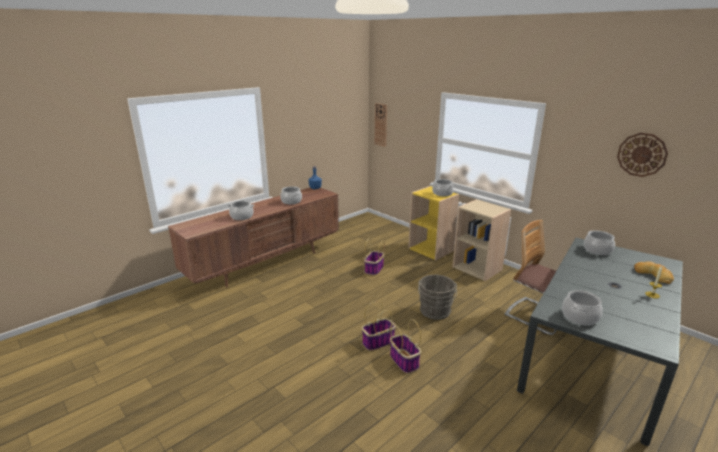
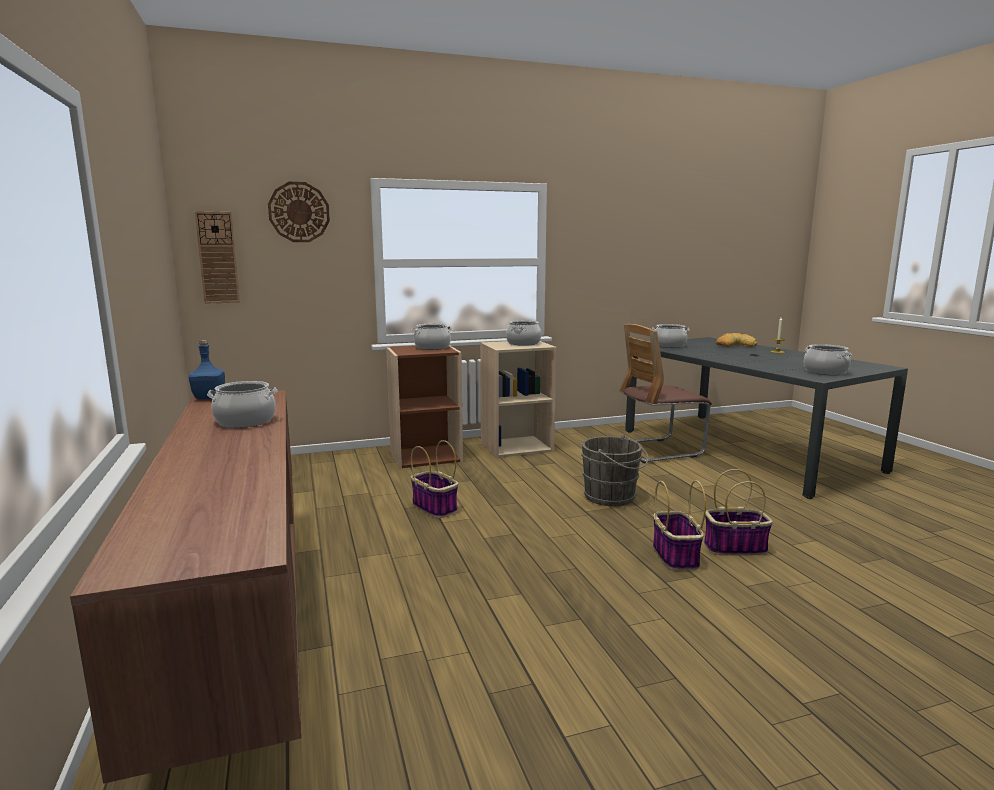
camera: 65 degrees left, 10 degrees down
(242, 216) = (242, 473): cooking pot -> cooking pot (523, 343)
(431, 249) = (426, 456): yellow bookcase -> brown bookcase
(641, 154) = (656, 233): wall clock -> wall clock (299, 212)

